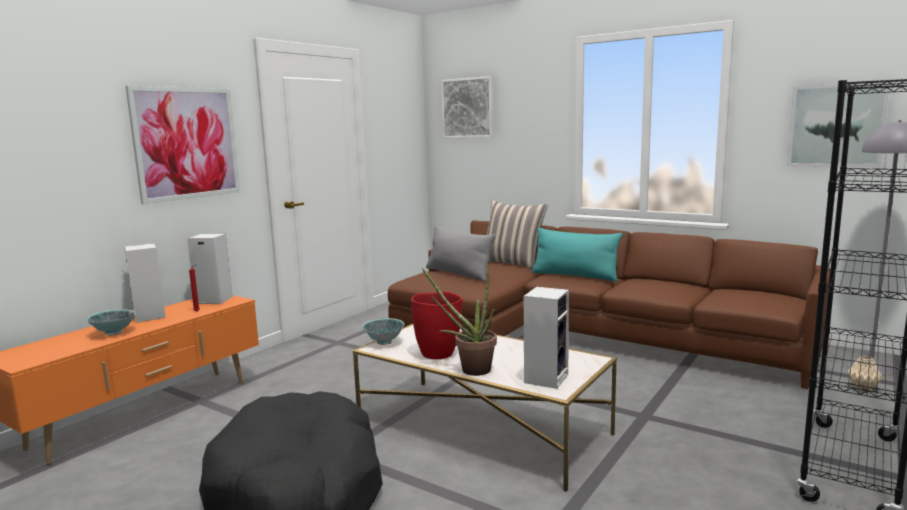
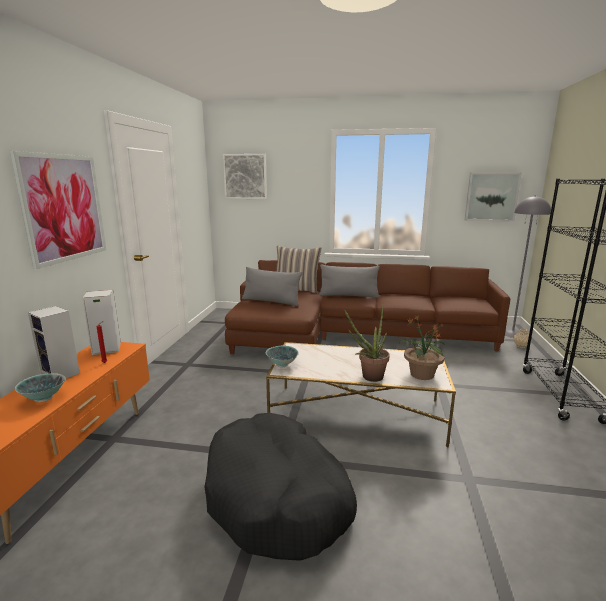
camera: 25 degrees left, 5 degrees up
(438, 354) = (332, 368): red vase -> none
(546, 378) = (421, 375): speaker -> potted plant
(575, 275) = (348, 295): turquoise pillow -> grey pillow

